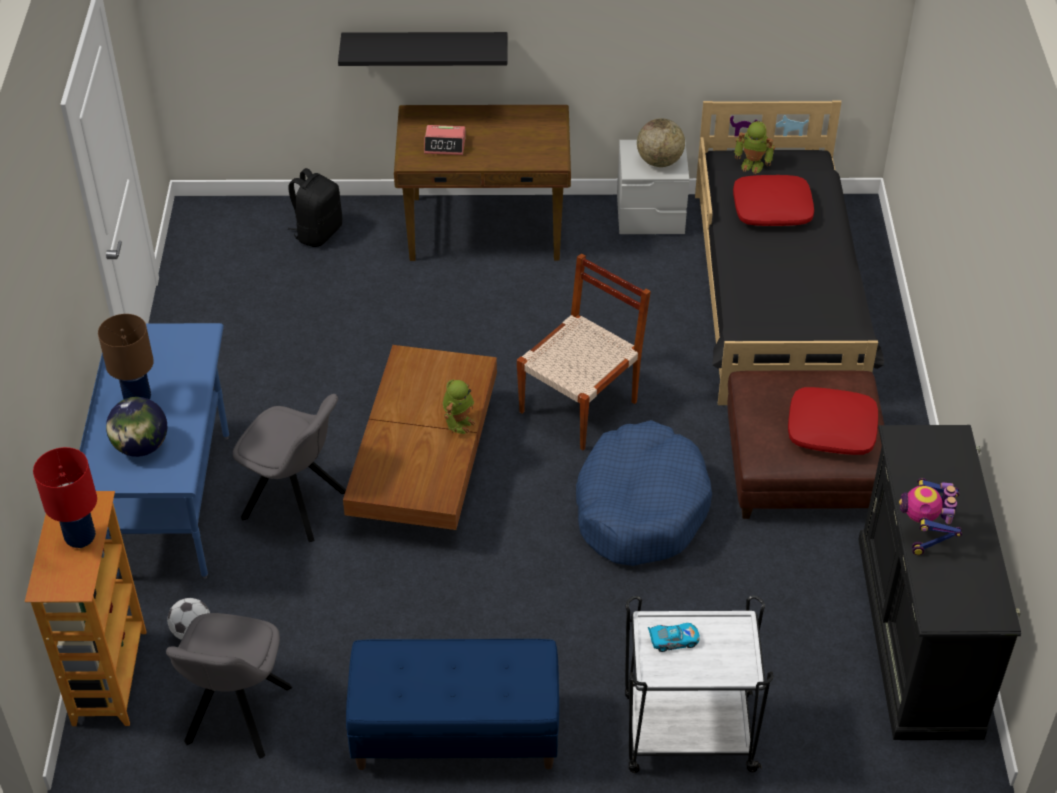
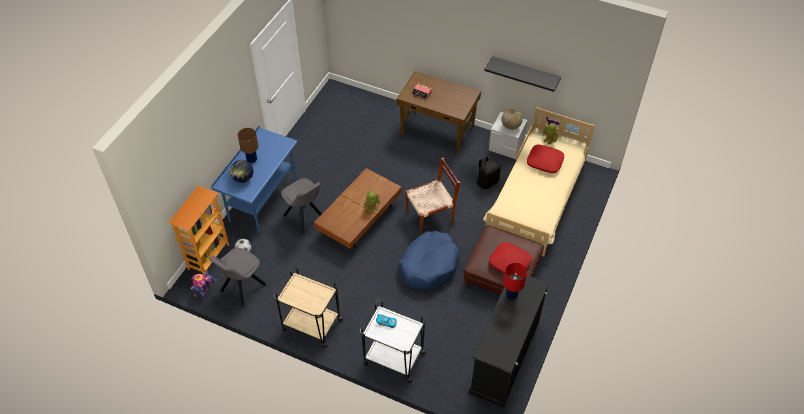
camera: 25 degrees right, 5 degrees up
(80, 539) = (197, 206): red table lamp -> red table lamp (511, 295)
(318, 232) = (373, 111): black backpack -> black backpack (487, 182)
(425, 48) = (427, 52): black shelf -> black shelf (525, 72)
(455, 734) = (311, 324): blue bench -> beige cart
(777, 295) = (537, 198): black bed -> beige bed
(925, 533) = (500, 319): toy robot -> toy robot (204, 290)

